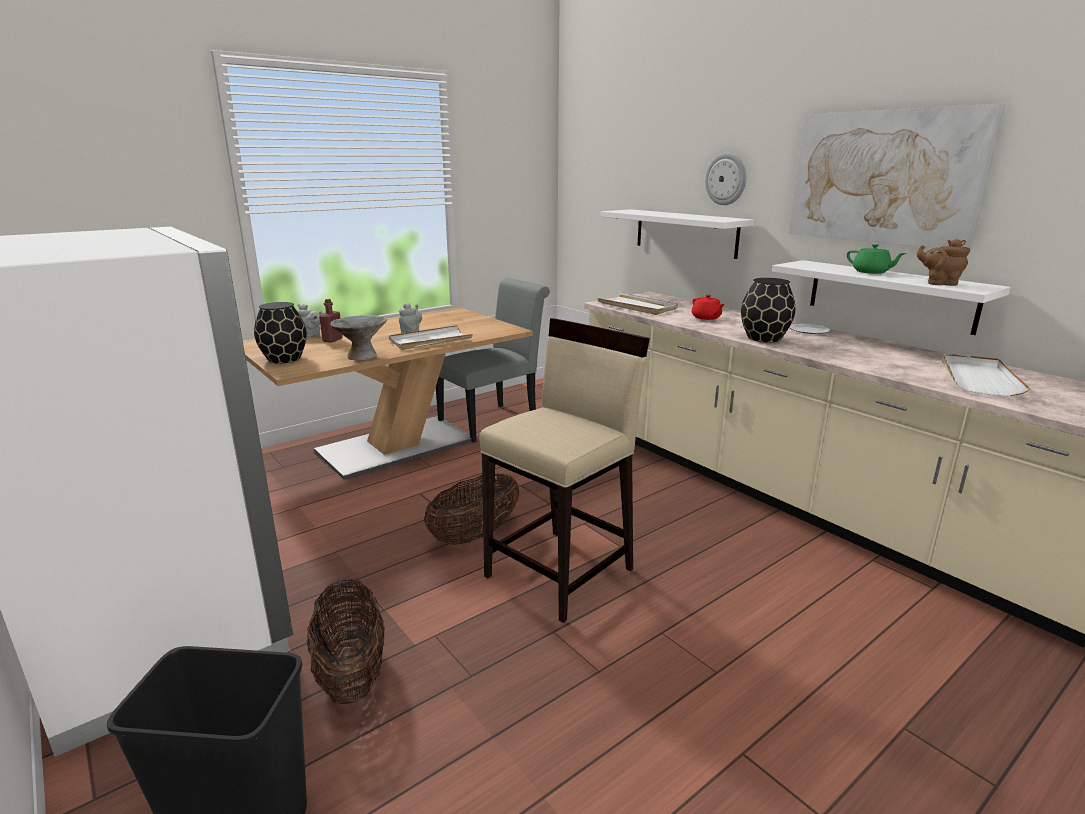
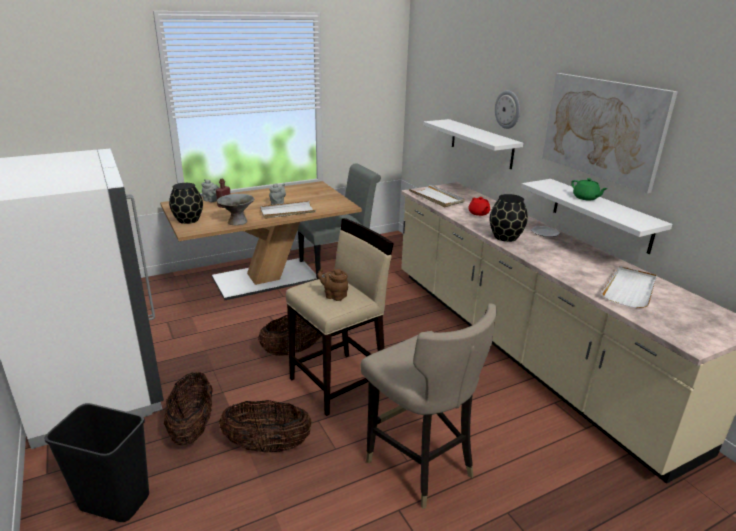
camera: 10 degrees right, 5 degrees up
(488, 683) = (267, 446): none -> basket
(738, 676) = (419, 465): none -> beige stool
(939, 283) = (621, 216): brown teapot -> brown teapot (334, 296)

